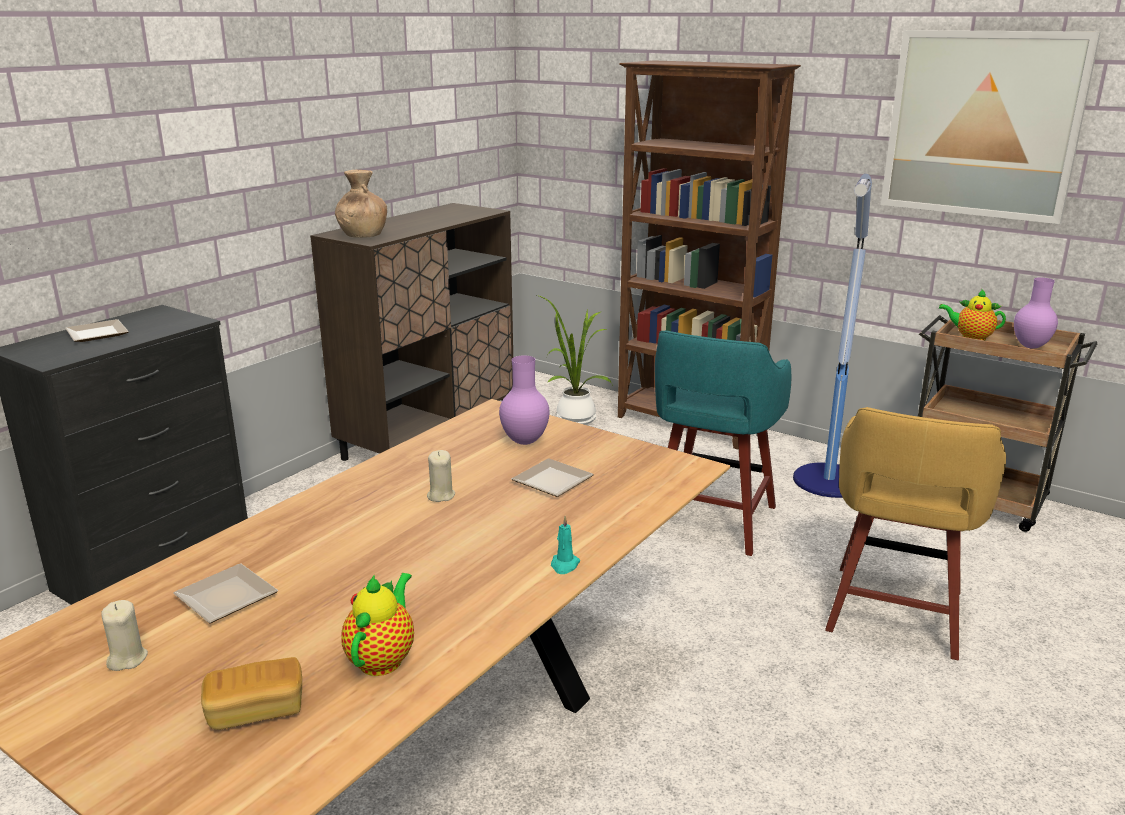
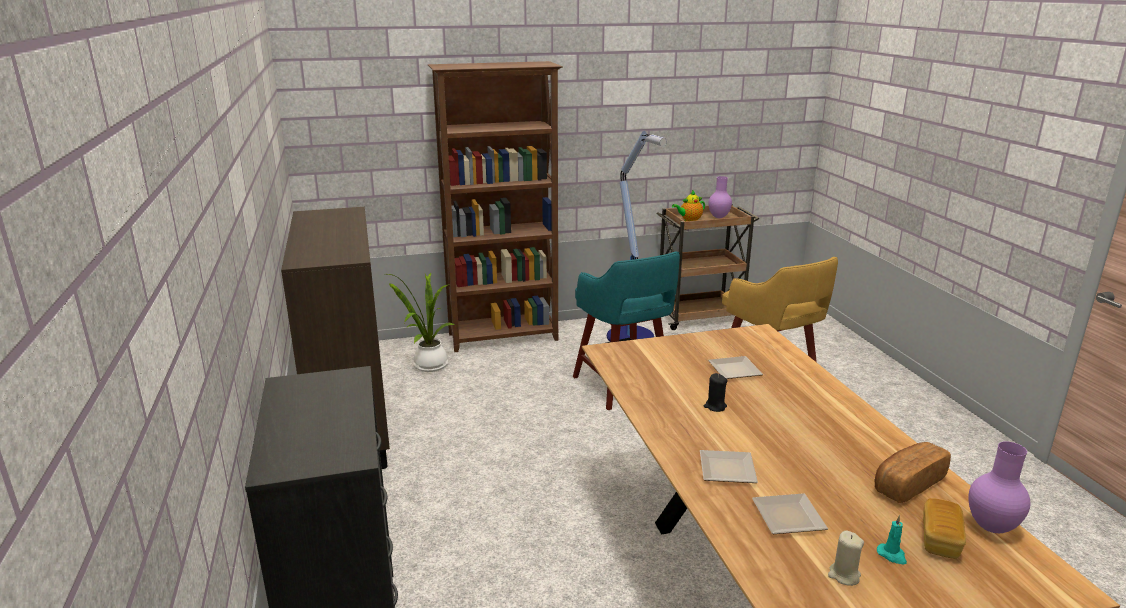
camera: 50 degrees left, 0 degrees up
(100, 334) = (308, 421): plate -> plate (729, 469)
(363, 235) = (330, 256): brown vase -> none
(383, 658) = (907, 484): teapot -> bread
(440, 495) = (715, 406): beige candle -> black candle
(525, 442) = (668, 359): purple vase -> purple vase (992, 527)
(564, 565) = (843, 402): turquoise candle -> turquoise candle (892, 555)
(982, 125) = (666, 91): picture -> none

